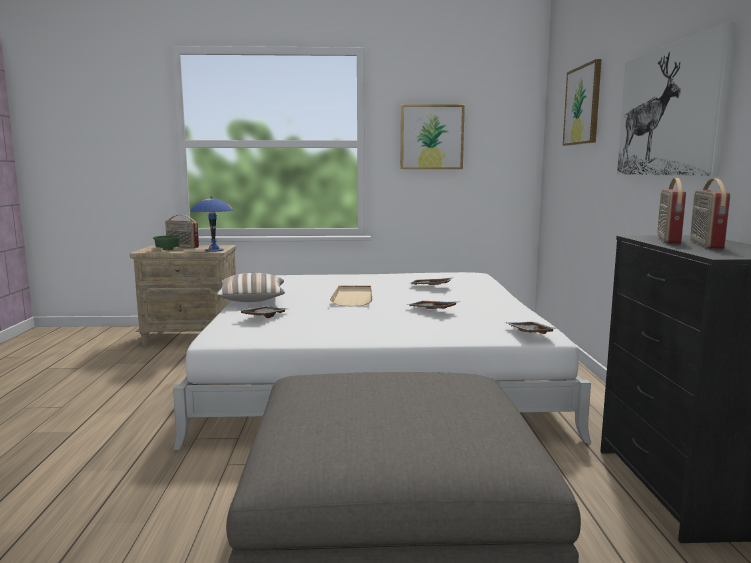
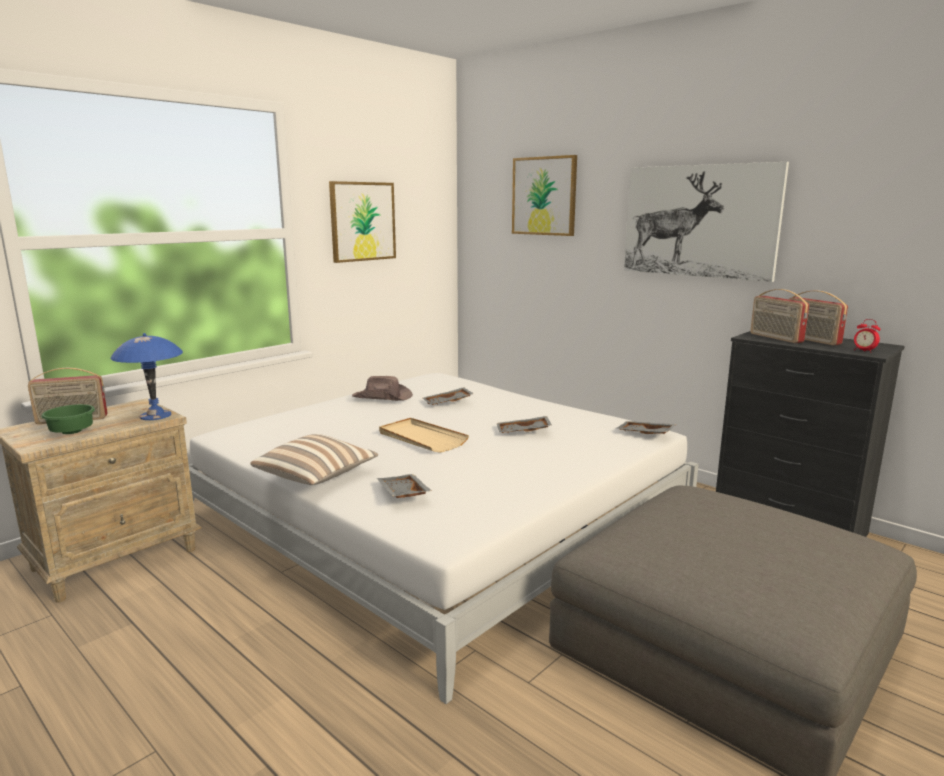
camera: 45 degrees left, 5 degrees up
(397, 276) = (383, 397): none -> brown hat
(722, 254) = (864, 351): none -> alarm clock

